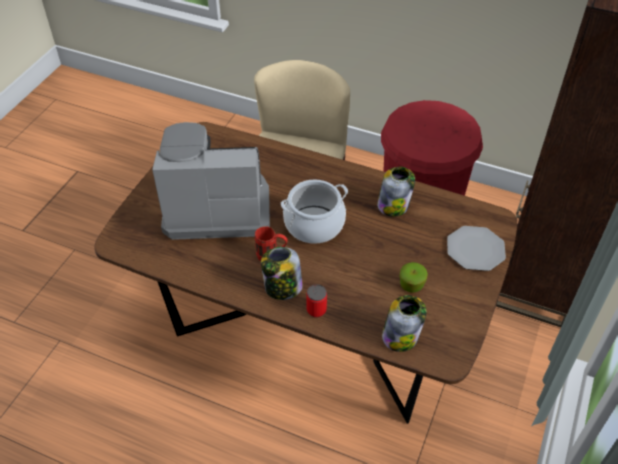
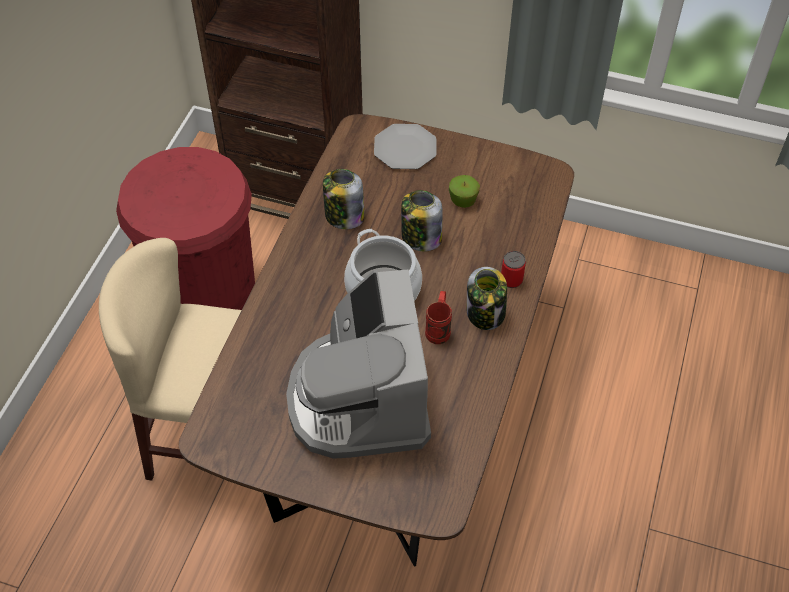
camera: 95 degrees left, 5 degrees up
(401, 336) = (531, 209): jar -> jar (420, 237)

